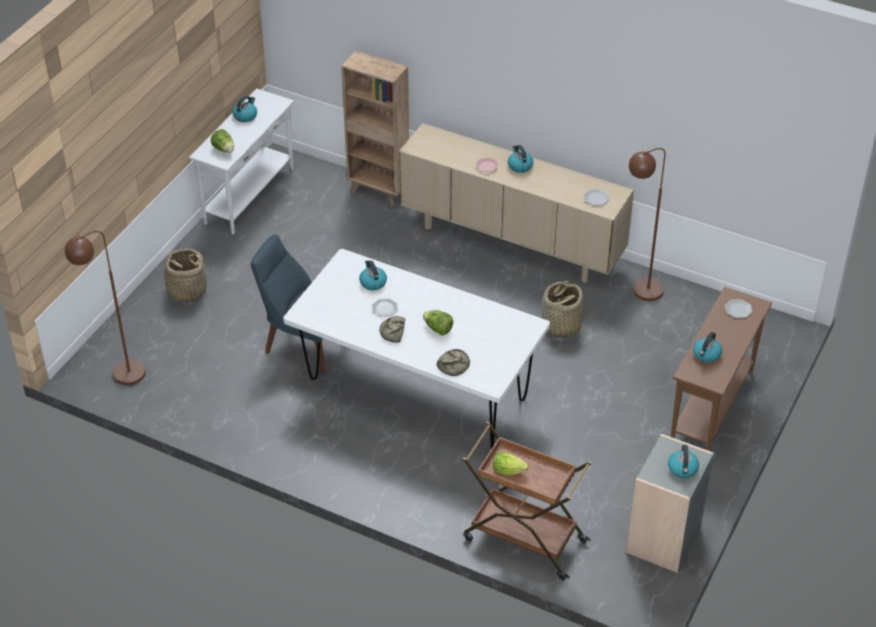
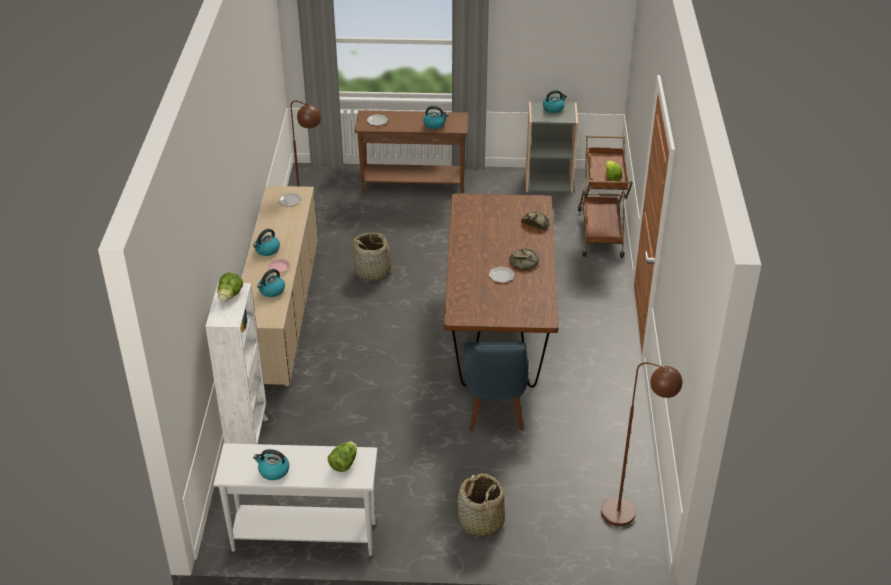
camera: 115 degrees left, 5 degrees down
(372, 282) = (475, 292): kettle -> kettle (271, 291)
(379, 192) = (248, 436): brown bookcase -> white bookcase
(416, 390) = (499, 325): white dining table -> brown dining table
(438, 329) = (503, 242): lettuce -> lettuce (230, 296)

